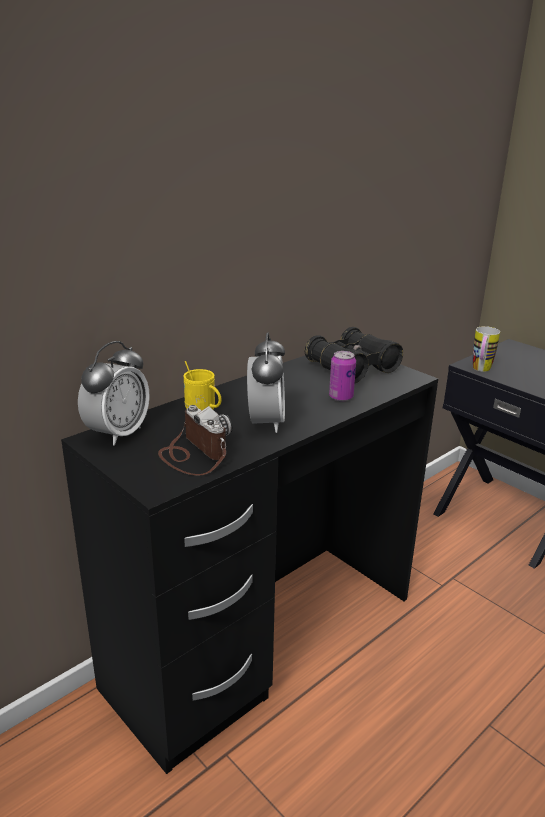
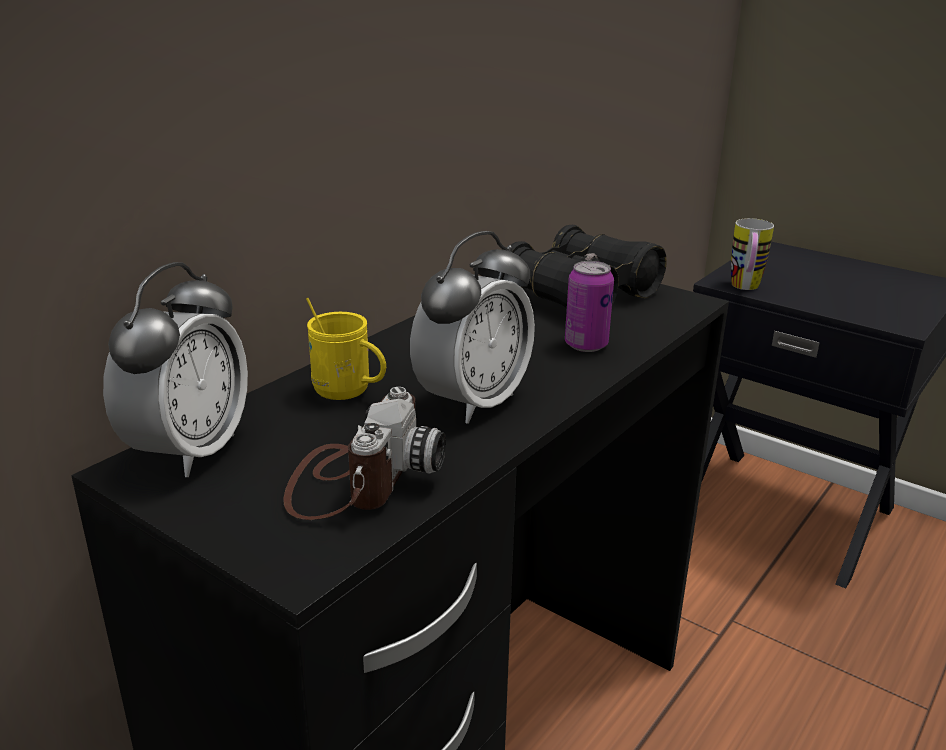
camera: 10 degrees left, 0 degrees up
(194, 454) = (357, 478): camera -> camera turned 60 degrees clockwise
(266, 423) = (473, 403): alarm clock -> alarm clock turned 45 degrees clockwise

